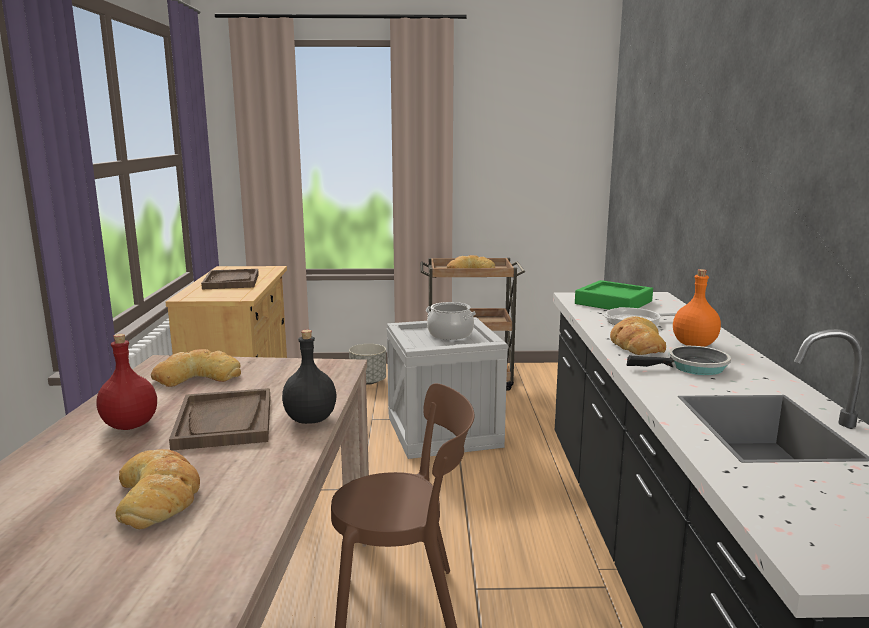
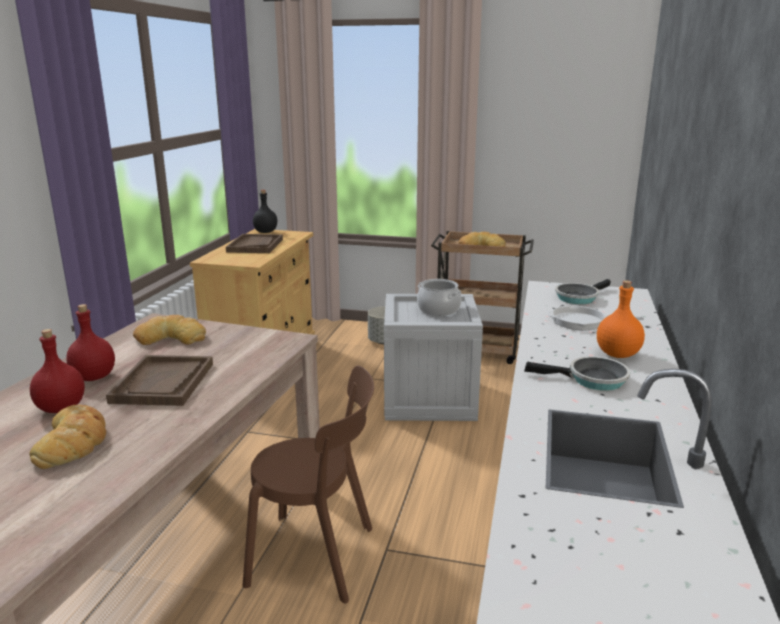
camera: 15 degrees right, 5 degrees up
(113, 461) = (62, 408): none -> red bottle
(311, 419) = (230, 389): black bottle -> black bottle (266, 232)
(613, 302) = (578, 297): green tray -> frying pan
(636, 344) = (559, 347): bread -> none

